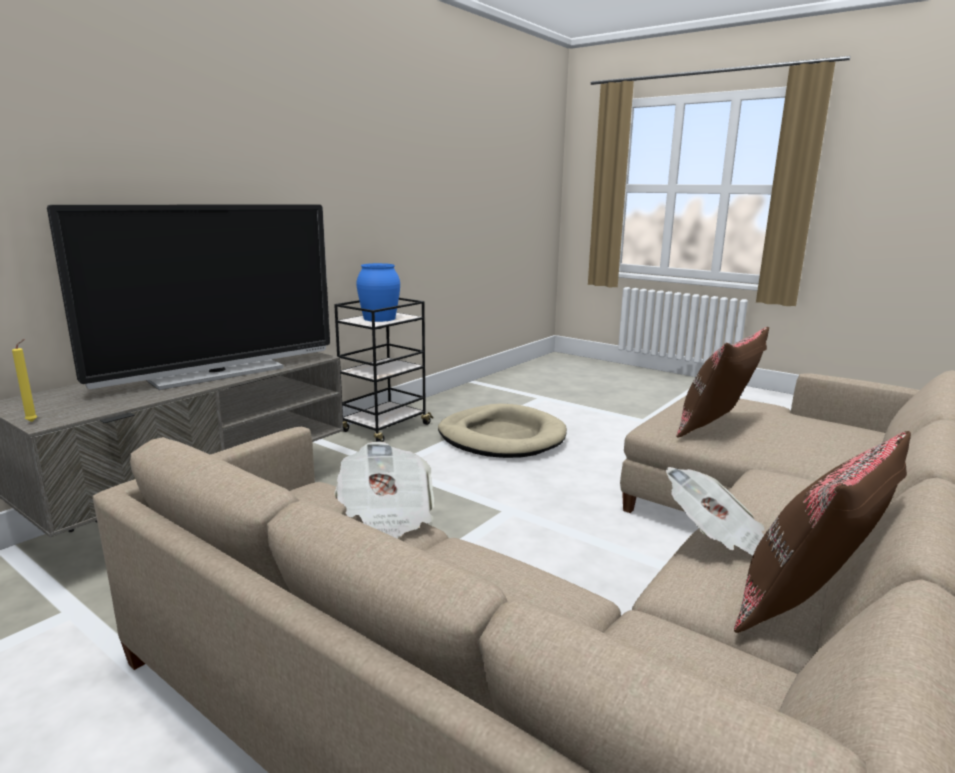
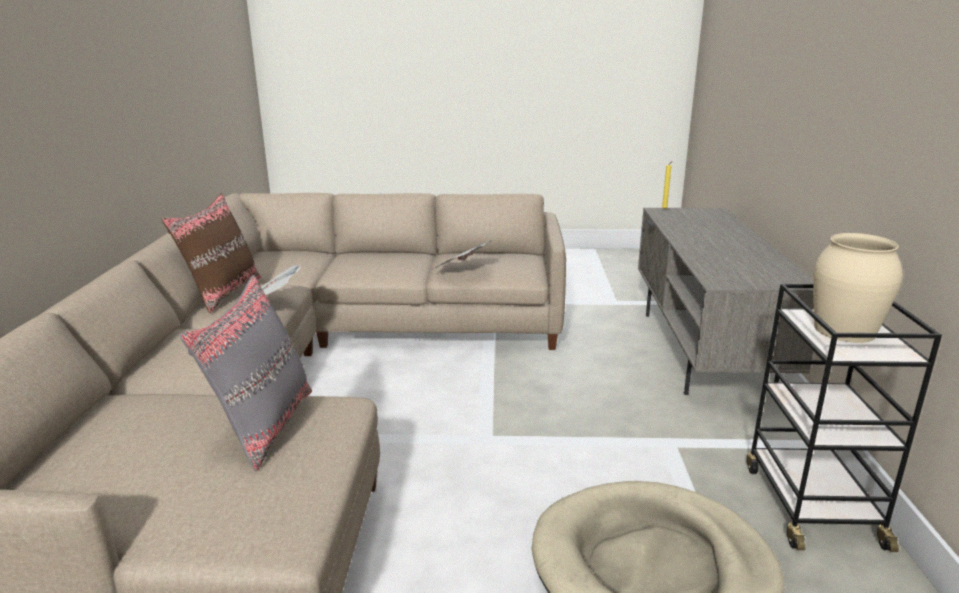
camera: 145 degrees right, 5 degrees up
(217, 374) = (709, 248): television -> none
(379, 318) = (844, 330): blue vase -> beige vase
(716, 428) = (264, 426): brown pillow -> grey pillow

